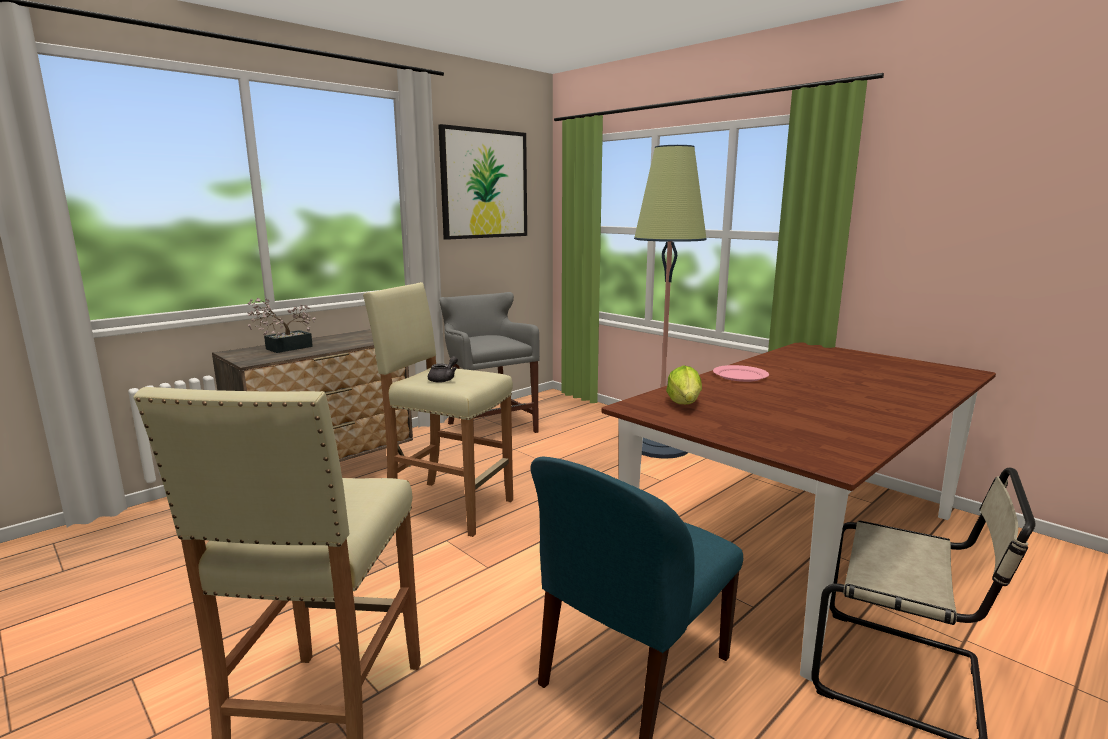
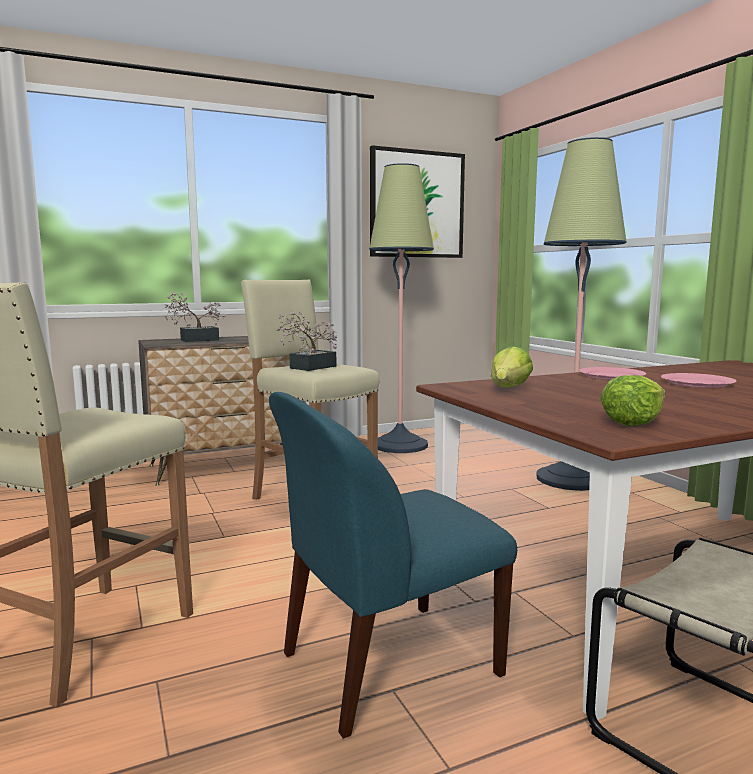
camera: 20 degrees right, 5 degrees down
(444, 379) = (308, 368): grey teapot -> potted plant
(489, 427) = (400, 445): grey stool -> floor lamp
(810, 380) = (697, 383): none -> pink plate
(826, 442) = (633, 421): none -> lettuce

